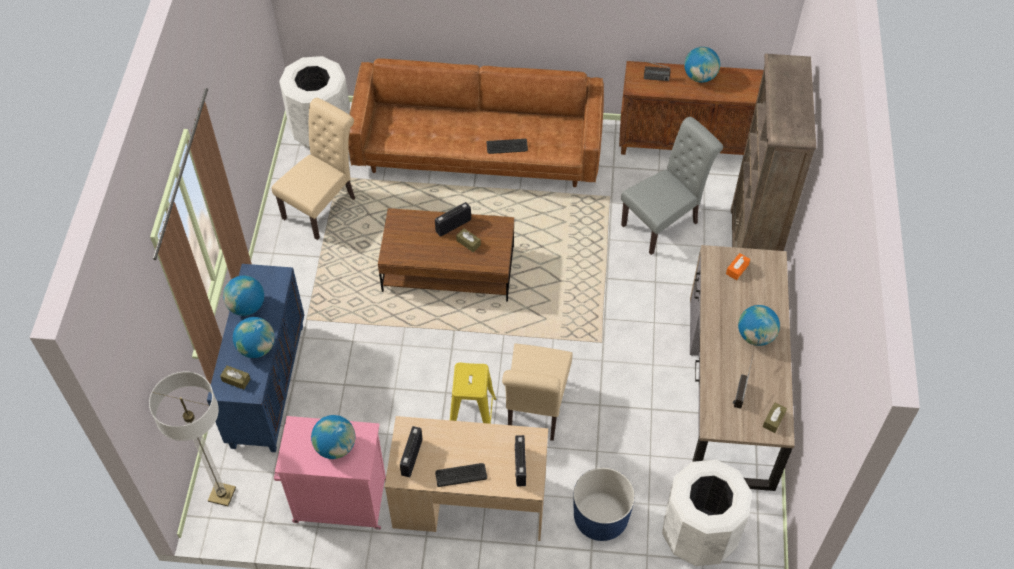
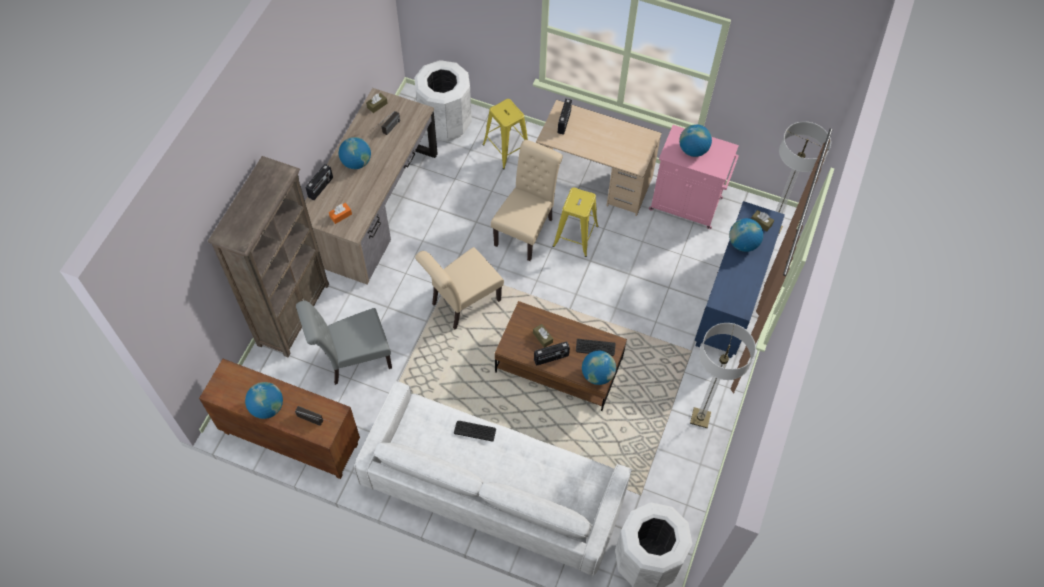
camera: 165 degrees left, 5 degrees up
(247, 307) = (748, 280): globe -> globe (597, 374)
(287, 256) = (700, 418): none -> floor lamp
(323, 205) = (659, 464): beige chair -> beige chair (462, 304)
(411, 457) = (638, 146): radio -> radio (321, 188)
(461, 475) = (606, 127): keyboard -> keyboard (595, 348)
(478, 149) = (493, 489): brown sofa -> white sofa
(600, 518) = (506, 149): blue planter -> yellow stool

